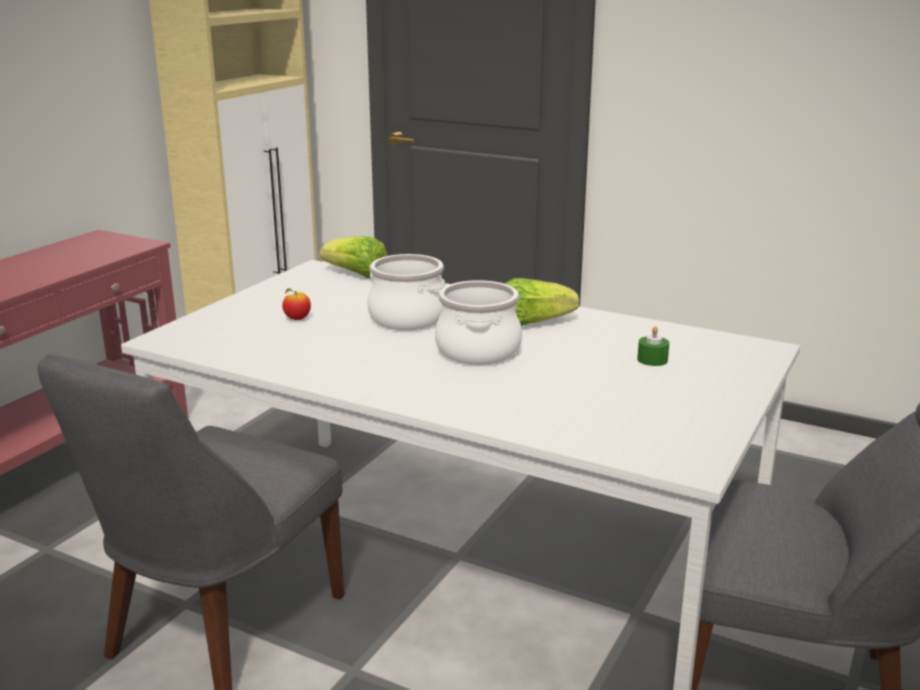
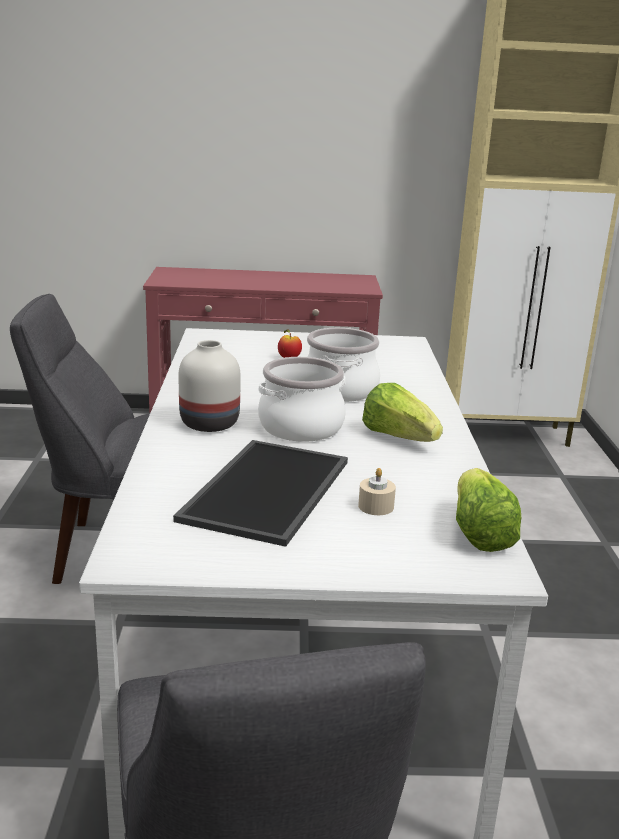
camera: 60 degrees right, 0 degrees up
(356, 275) = (413, 356): lettuce -> lettuce (479, 533)
(433, 384) = (210, 424): none -> white vase
(600, 389) = (269, 491): none -> tray
(652, 360) = (376, 506): green candle -> beige candle

